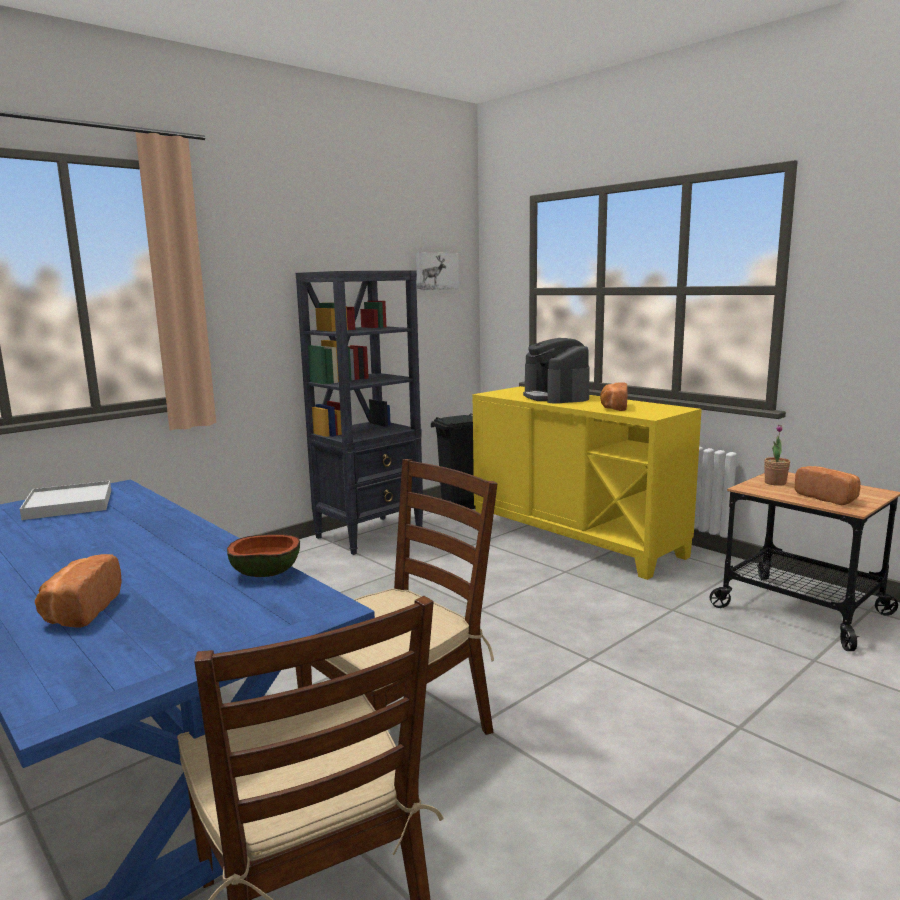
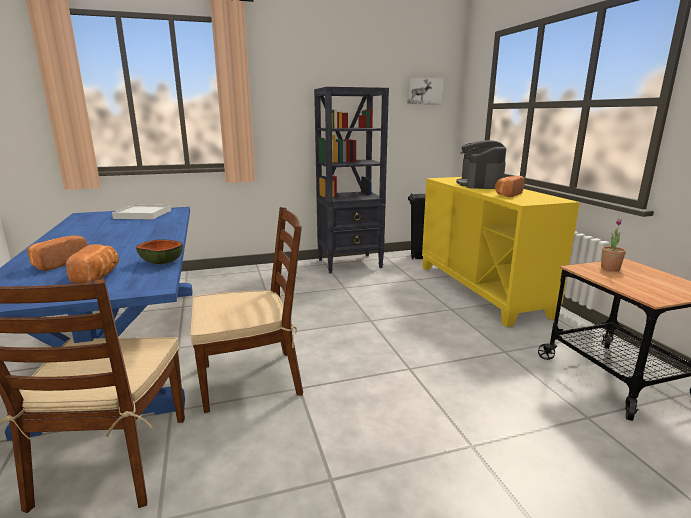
camera: 25 degrees right, 5 degrees up
(828, 498) = (643, 287): bread -> bread (98, 276)

